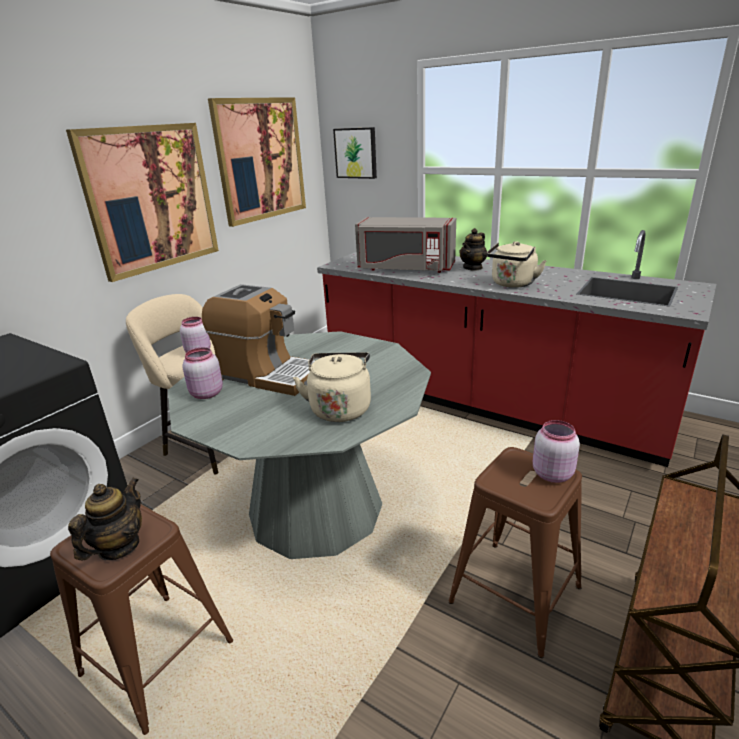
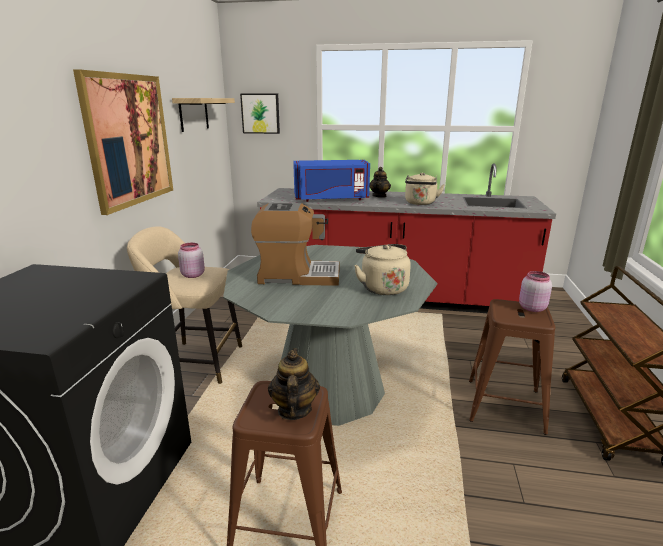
camera: 25 degrees left, 5 degrees down
(205, 394) = (263, 294): pink jar -> none
(260, 160) = (193, 114): picture -> shelf
(405, 268) = (331, 199): grey microwave -> blue microwave

